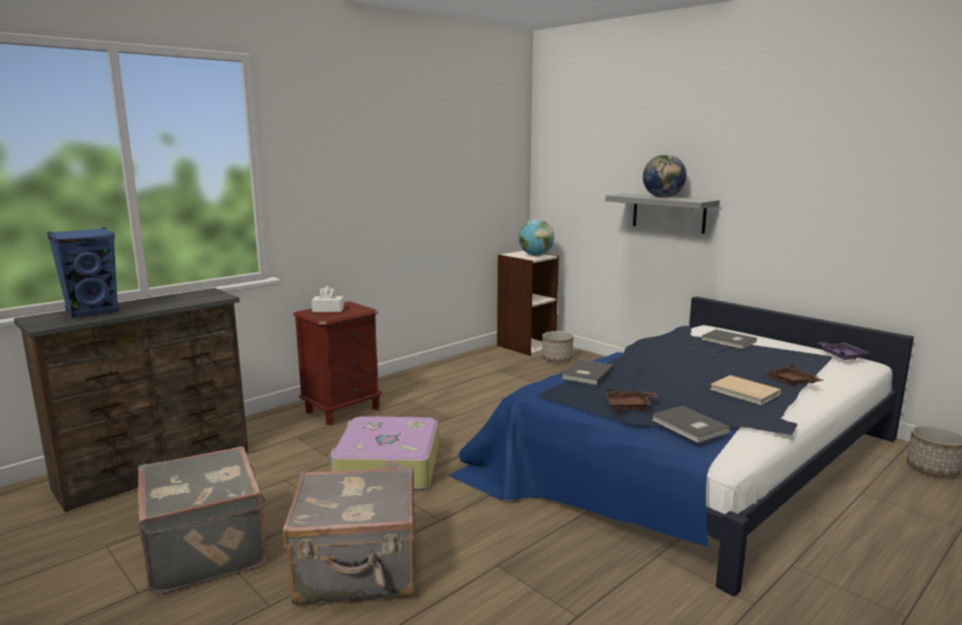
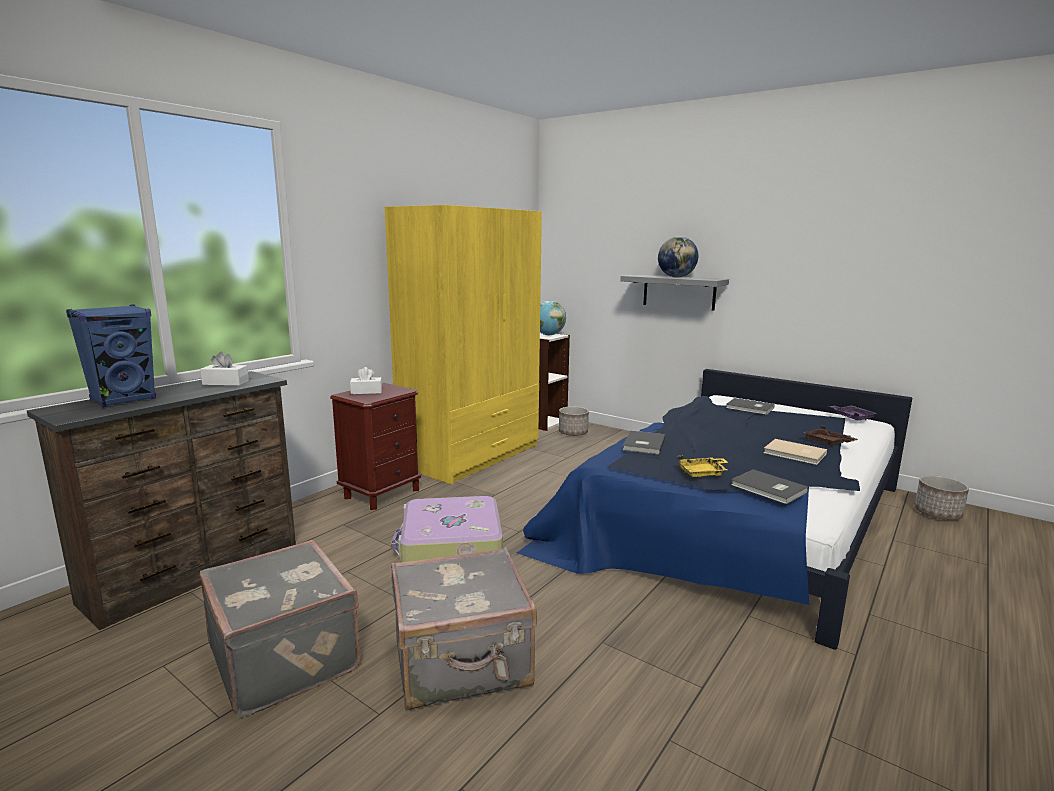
camera: 10 degrees left, 0 degrees up
(185, 298) = (225, 383): none -> white tissue box
(443, 377) = (472, 455): none -> yellow wardrobe
(629, 407) = (703, 473): brown tray -> yellow tray

